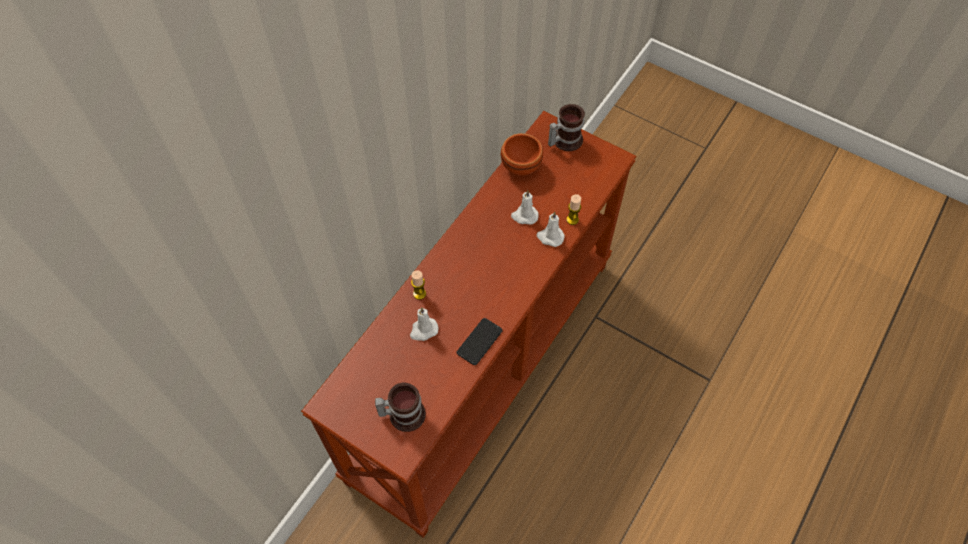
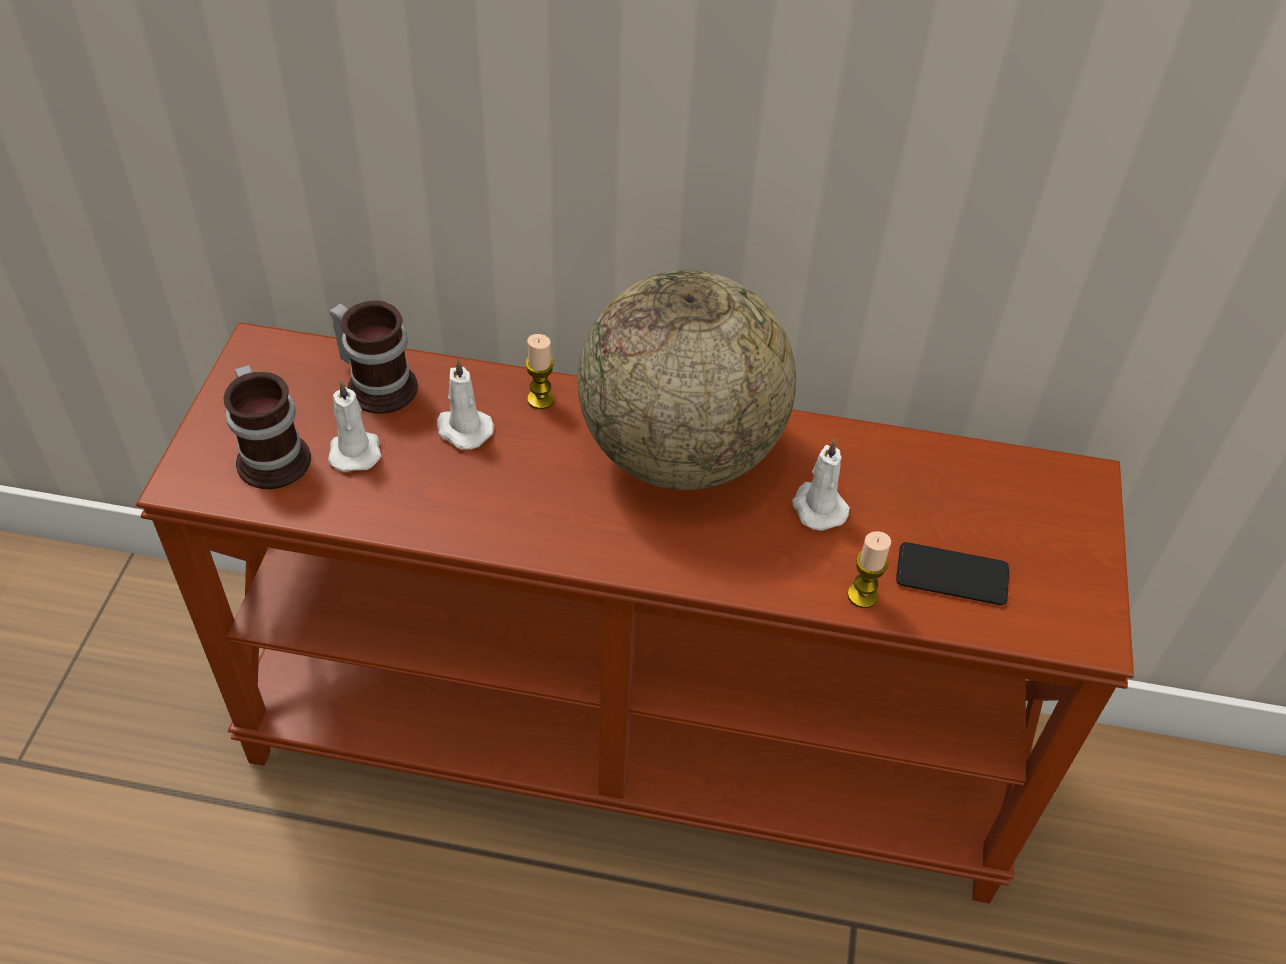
camera: 65 degrees right, 10 degrees down
(475, 252) = (680, 453): none -> globe
(479, 342) = (474, 522): phone -> phone (952, 575)
(520, 166) = (940, 462): brown bowl -> none
(550, 237) = (791, 567): white candle -> white candle (355, 450)
(564, 140) = (1068, 520): mug -> mug (379, 383)

